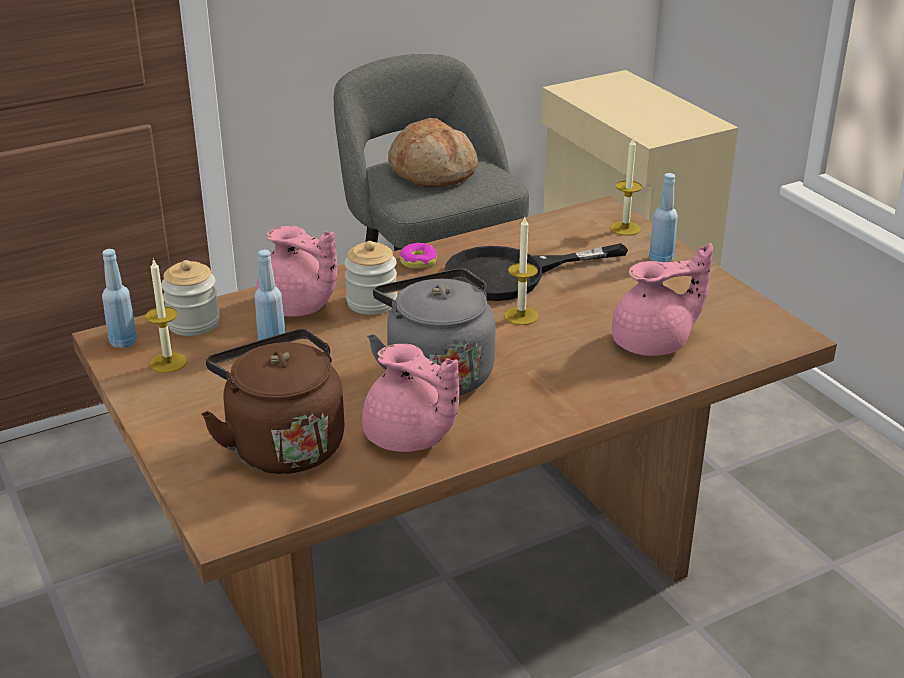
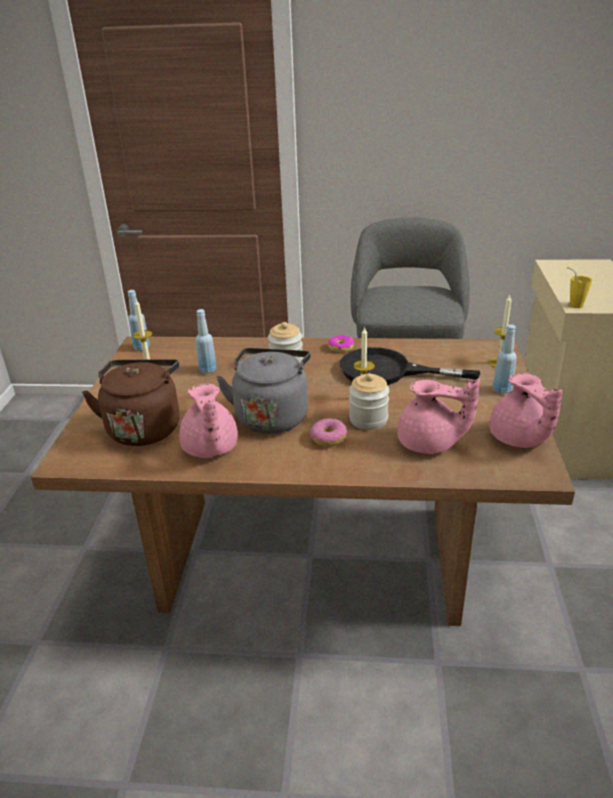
camera: 35 degrees right, 0 degrees up
(193, 323) = (184, 348): jar -> jar (368, 419)
(297, 308) = (244, 355): pink teapot -> pink teapot (519, 439)
(432, 172) = (407, 297): bread -> none
(537, 375) = (328, 438): none -> donut
(647, 136) = (574, 304): none -> yellow cup

